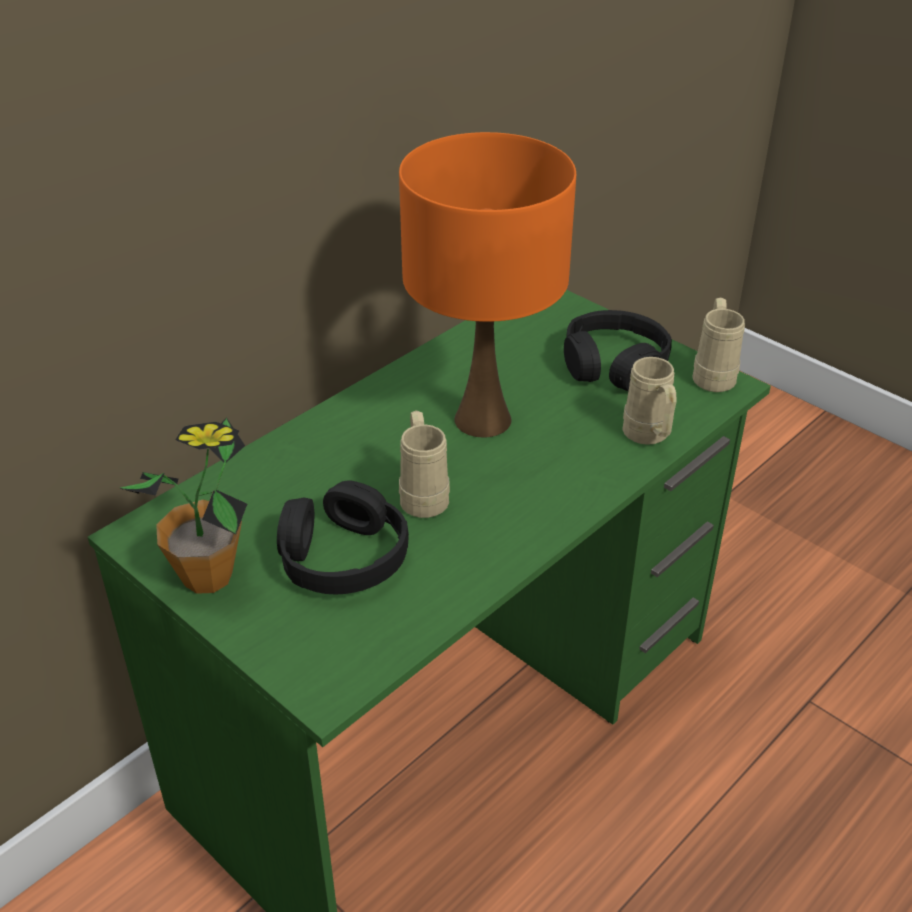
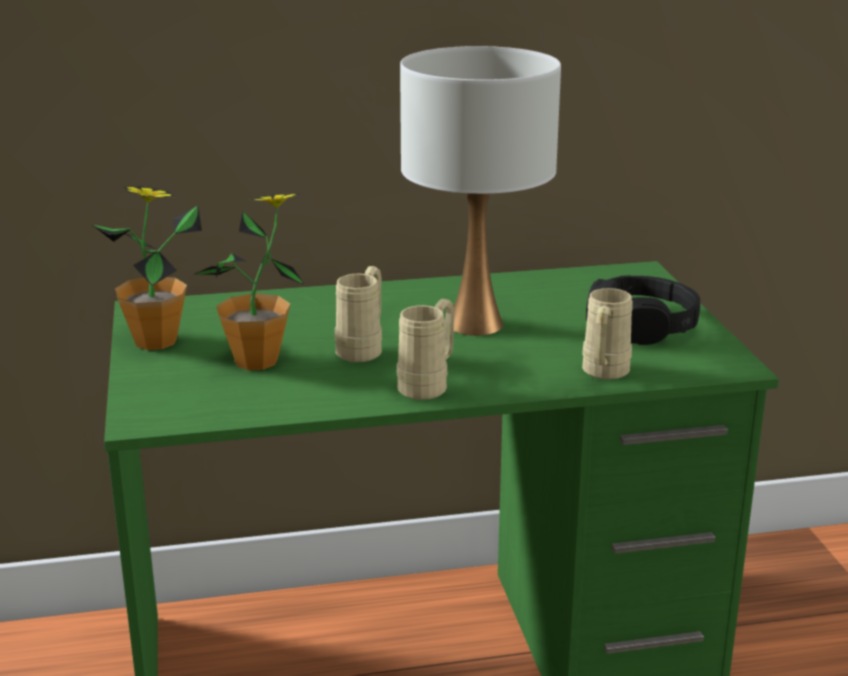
camera: 35 degrees right, 15 degrees down
(342, 556) = (256, 361): black headphones -> potted plant
(483, 420) = (476, 324): orange table lamp -> white table lamp
(713, 374) = (728, 356): beige mug -> beige mug (429, 385)

